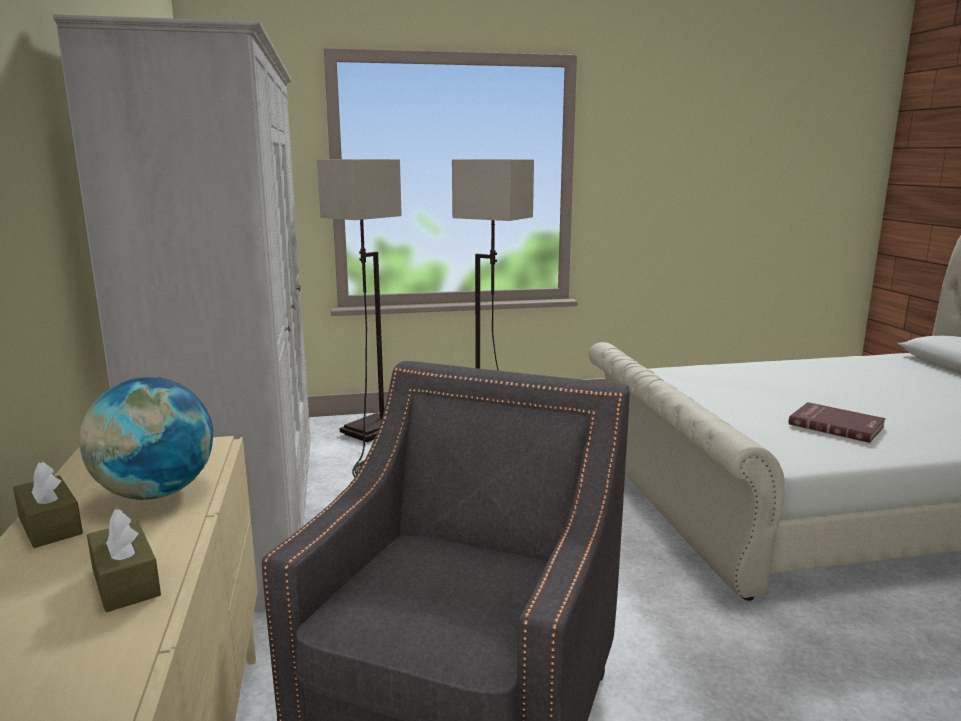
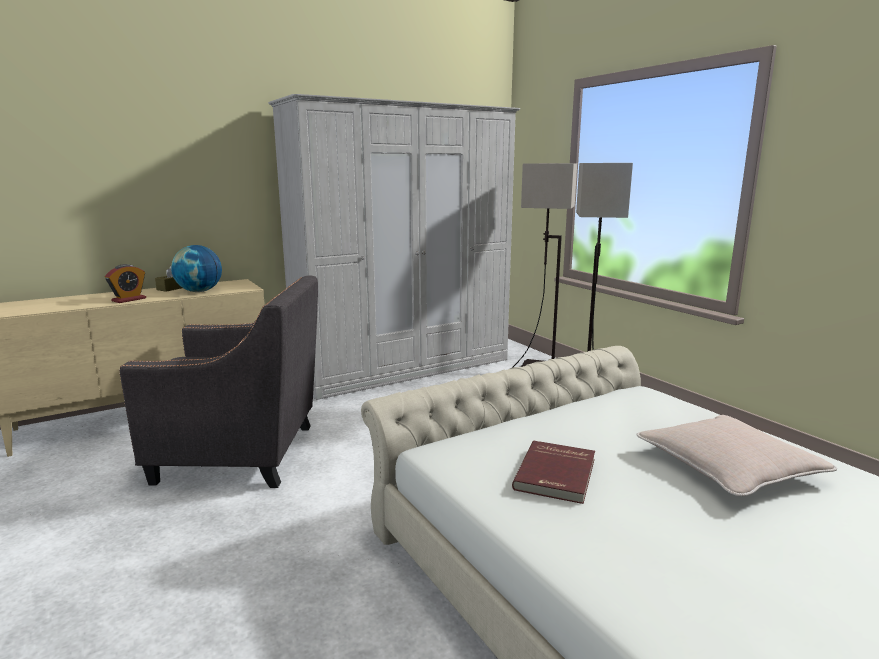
camera: 70 degrees right, 0 degrees up
(125, 581) = (129, 299): brown tissue box -> alarm clock
(808, 380) = (728, 465): none -> beige pillow

